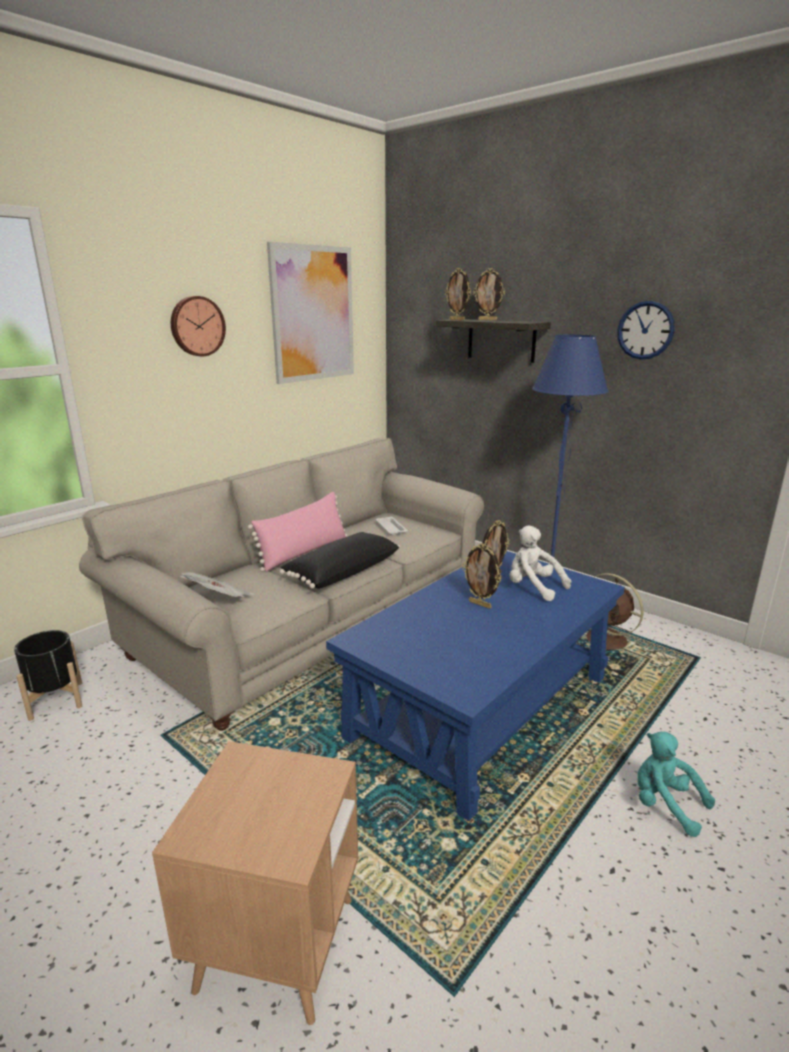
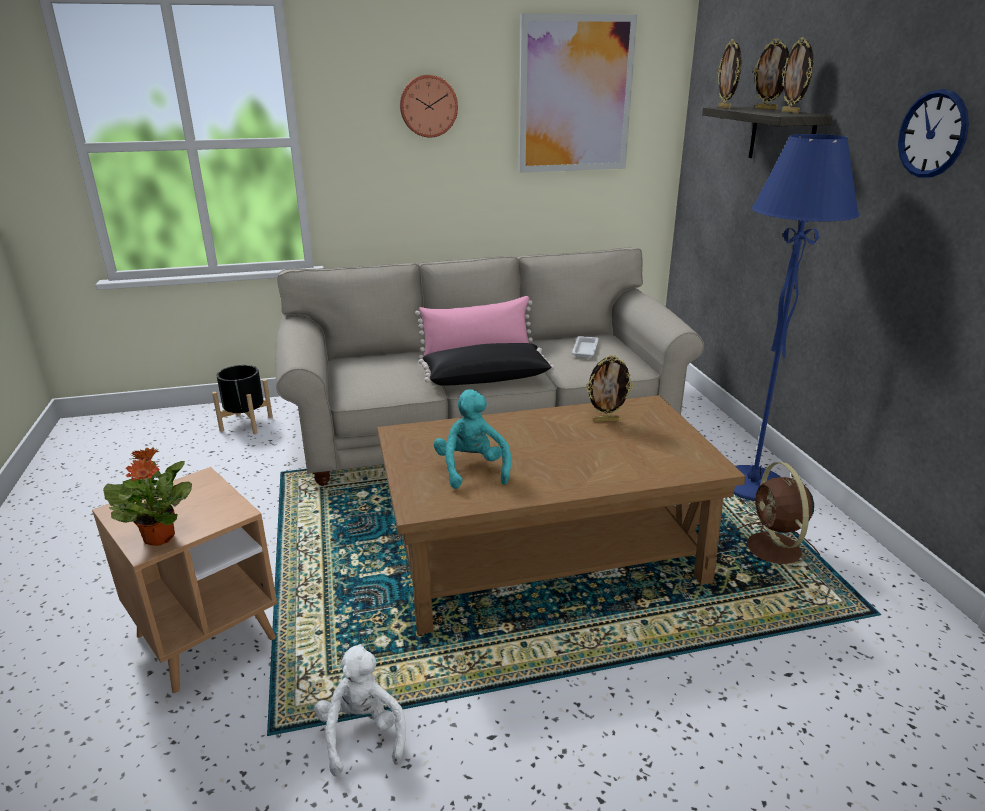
camera: 35 degrees right, 5 degrees up
(220, 601) = (355, 373): newspaper -> none
(288, 837) = (160, 537): none -> potted plant
(480, 604) = (552, 441): picture frame -> picture frame (791, 112)
(481, 705) = (546, 553): blue coffee table -> brown coffee table
(533, 587) = (633, 443): white plush toy -> white plush toy (362, 734)
(665, 804) = (618, 720): turquoise plush toy -> turquoise plush toy (472, 469)

